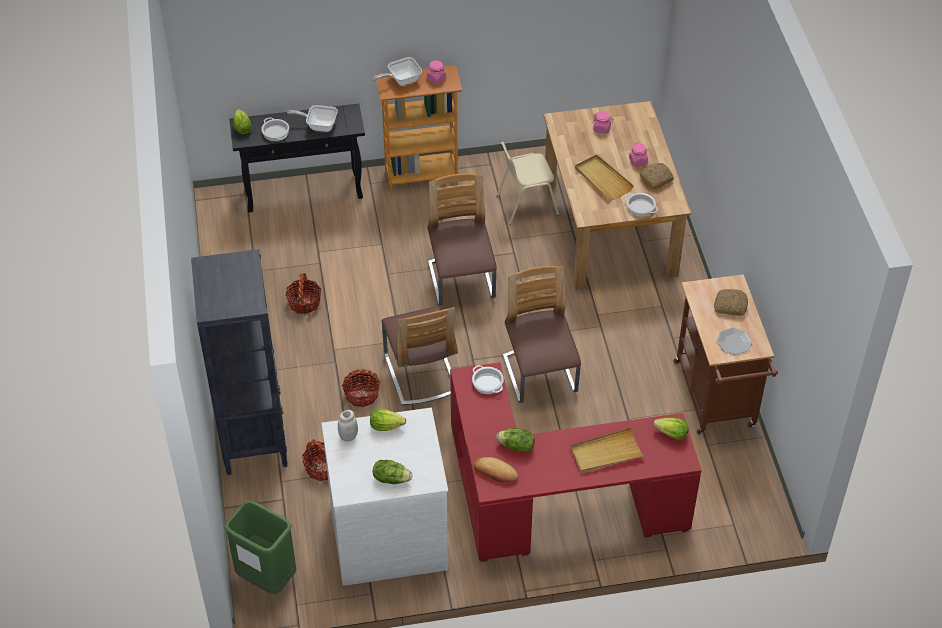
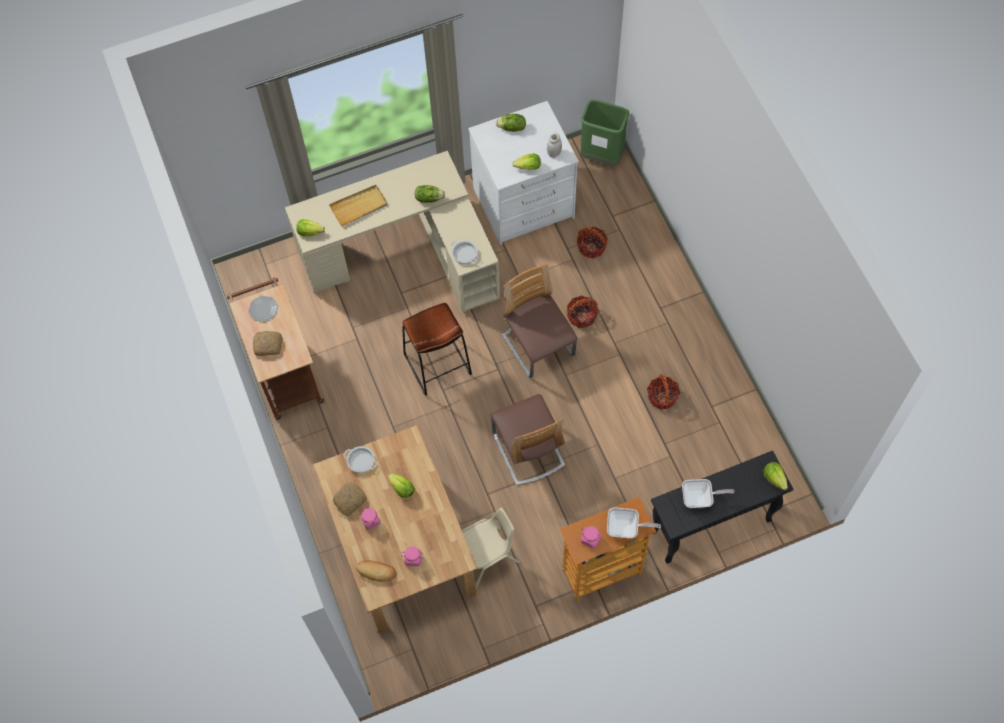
camera: 170 degrees right, 15 degrees up
(254, 439) = (654, 259): black bookcase -> none
(276, 132) = (738, 480): cooking pot -> none
(401, 80) = (626, 528): frying pan -> frying pan turned 45 degrees clockwise
(495, 472) = (441, 175): bread -> bread (376, 571)
(539, 375) = (437, 365): chair -> brown stool
(551, 504) = (406, 253): red desk -> beige desk
(603, 179) = (402, 489): beige tray -> lettuce

